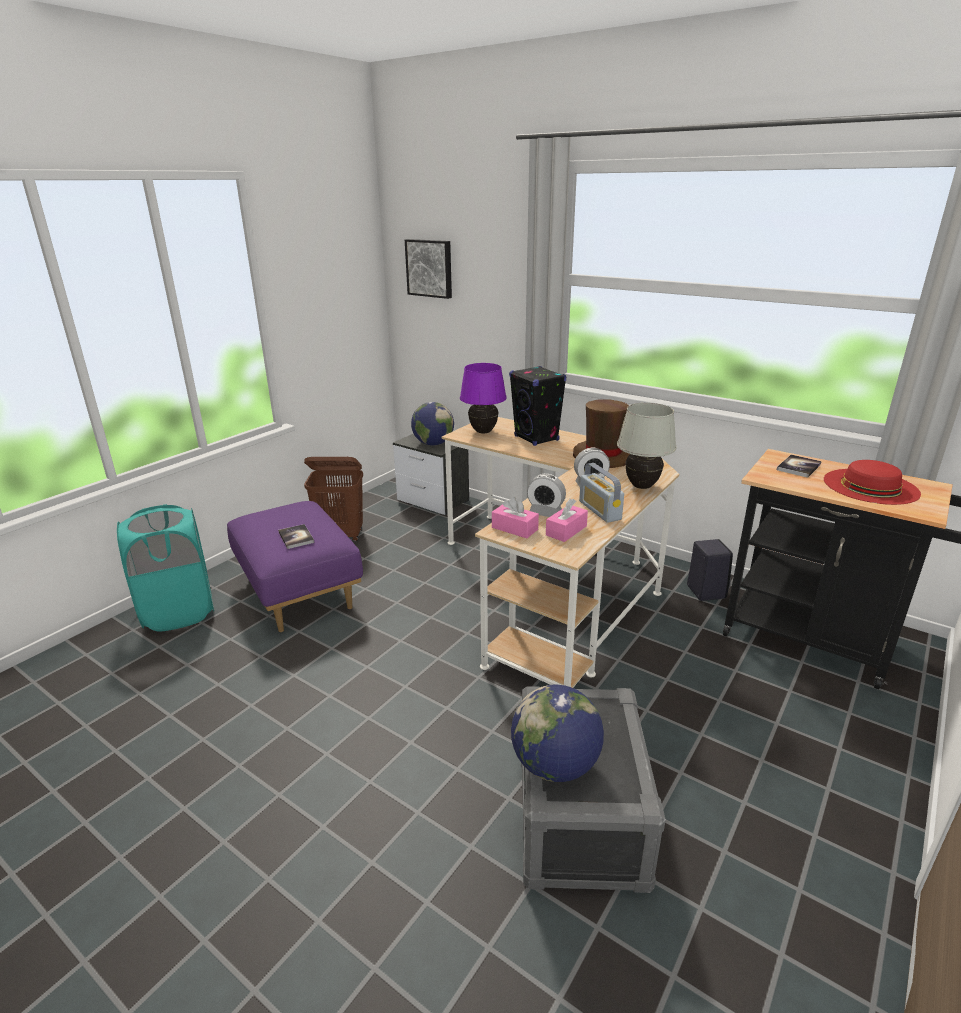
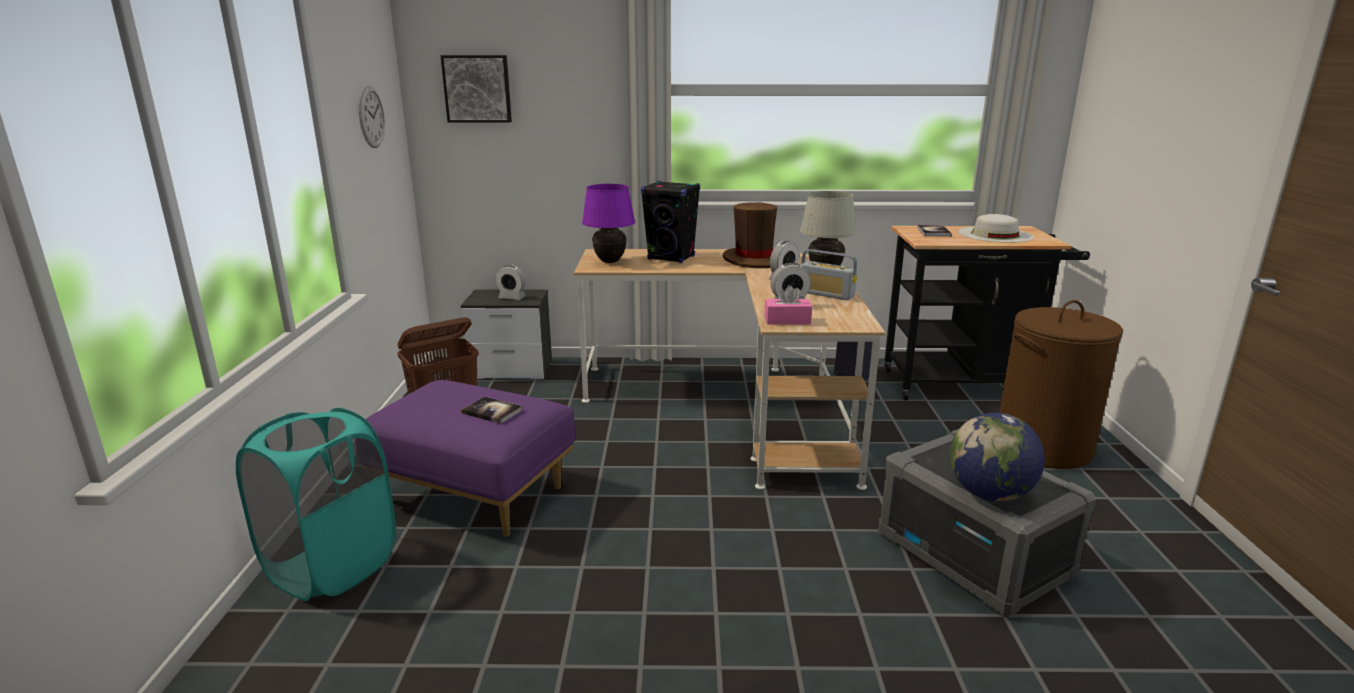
camera: 35 degrees left, 5 degrees down
(333, 290) = (371, 117): none -> wall clock
(433, 444) = (512, 298): globe -> alarm clock
(566, 531) = (829, 312): pink tissue box -> none
(815, 745) = (1043, 447): none -> brown laundry basket
(870, 486) = (995, 234): red hat -> white hat

